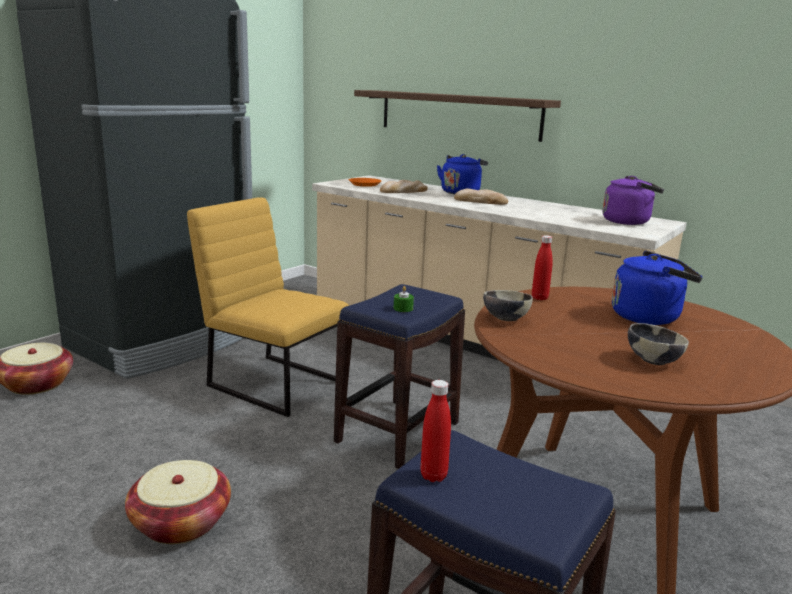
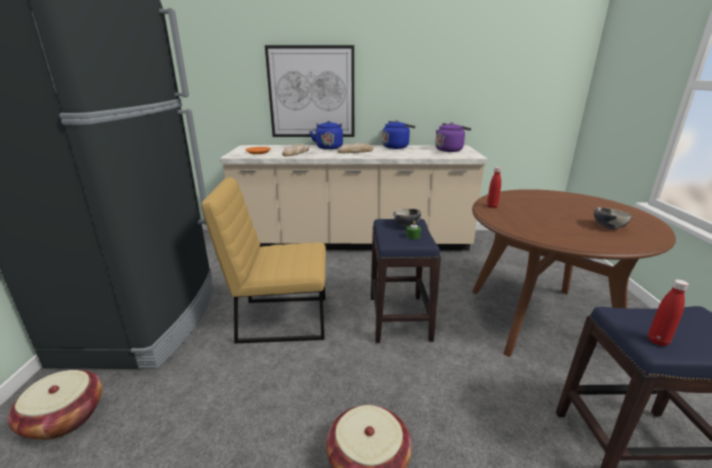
camera: 35 degrees left, 5 degrees up
(458, 114) = (311, 93): shelf -> picture
(505, 319) = (511, 225): bowl -> bowl (406, 225)
(649, 317) = (550, 203): blue kettle -> blue kettle (396, 147)

